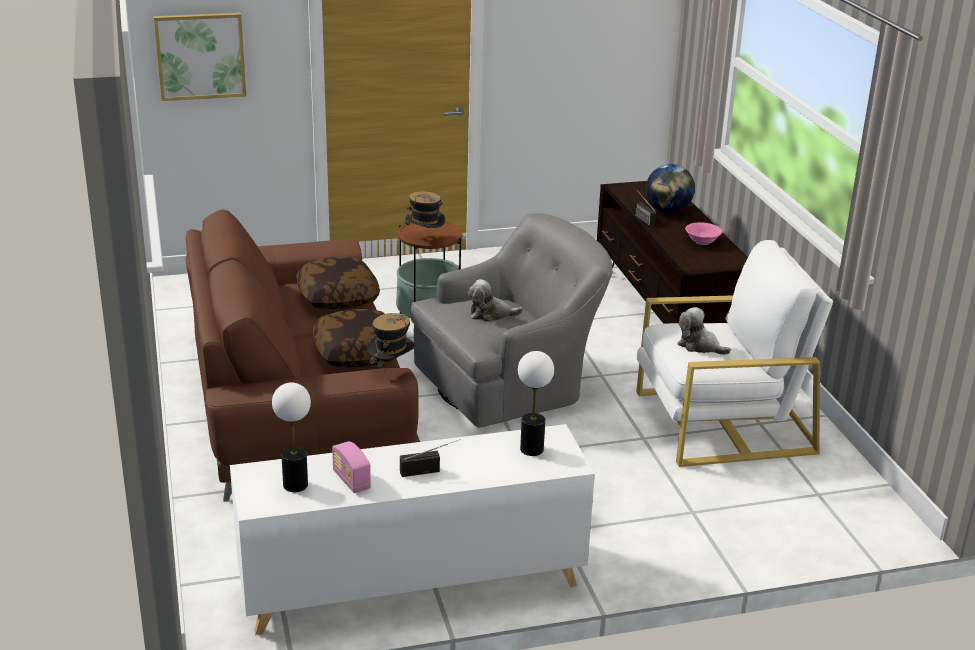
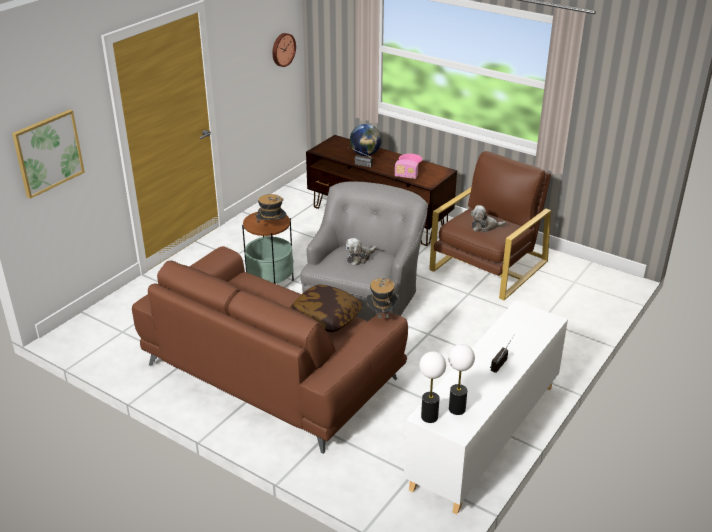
camera: 40 degrees left, 5 degrees up
(338, 298) = (257, 289): pillow -> none
(351, 480) = (477, 389): radio -> radio (406, 176)
(531, 449) = (524, 322): table lamp -> table lamp (429, 417)
(630, 37) = (282, 49): none -> wall clock
(722, 422) = (488, 266): white armchair -> brown armchair

